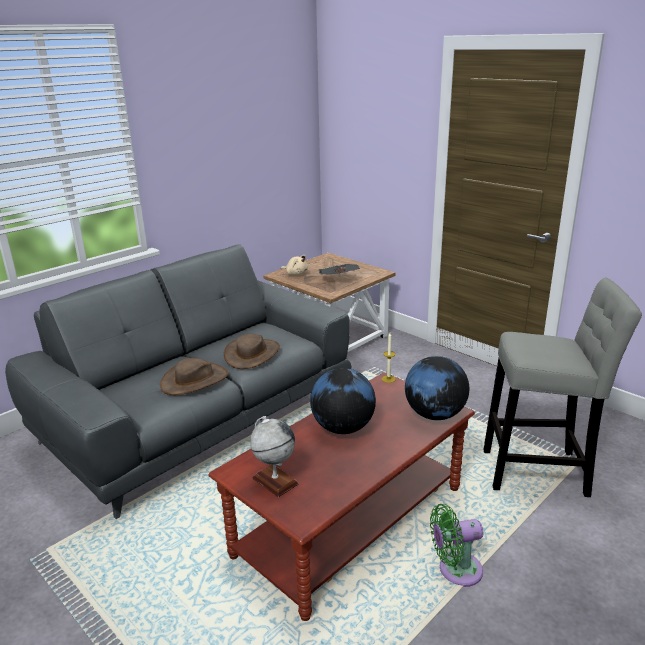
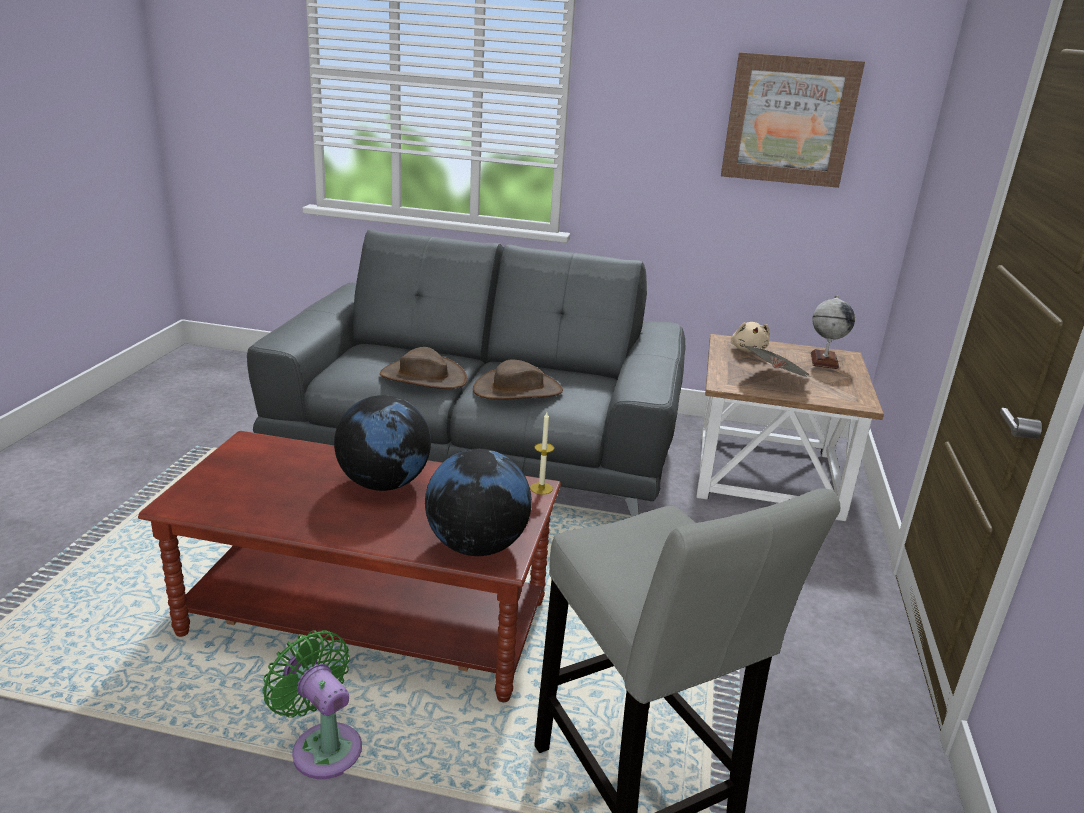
camera: 55 degrees right, 0 degrees up
(259, 133) = (789, 120): none -> picture
(275, 481) = (242, 469): globe -> globe (824, 360)

